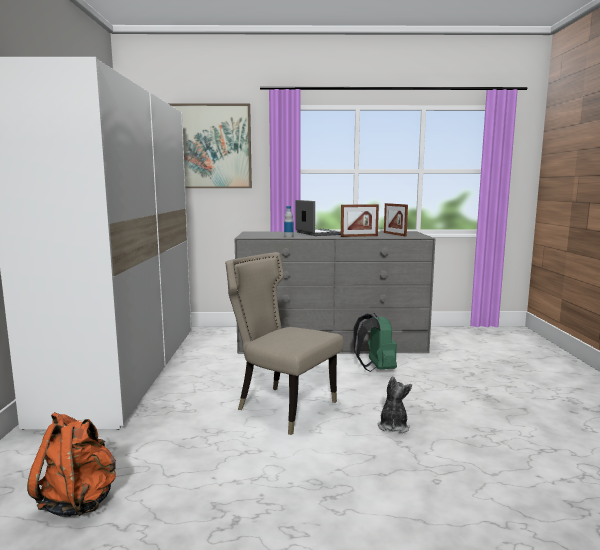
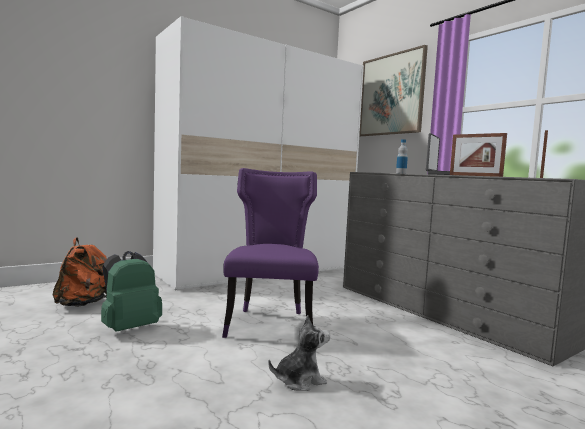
camera: 55 degrees right, 5 degrees down
(282, 406) = (270, 323): beige chair -> purple chair
(376, 369) = (429, 344): green backpack -> green backpack (129, 328)

